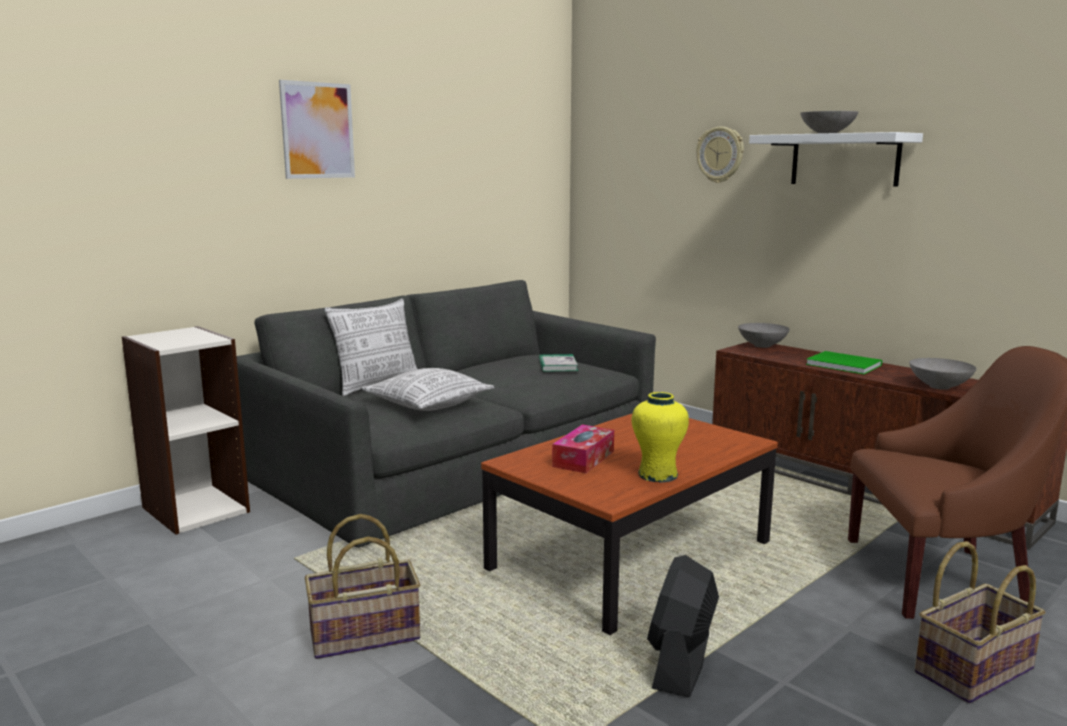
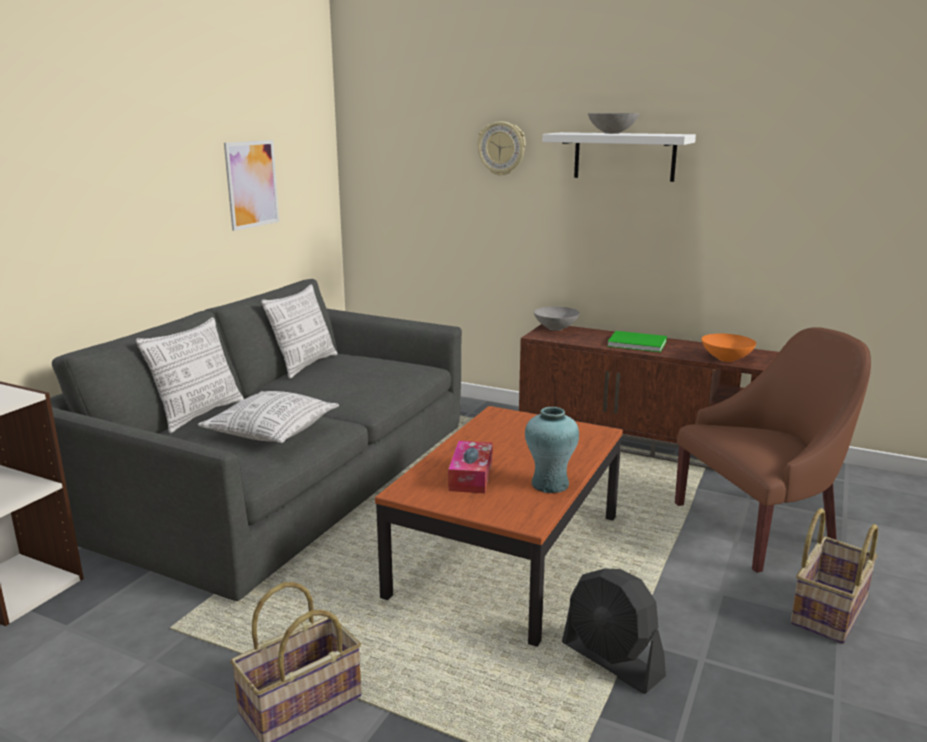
camera: 20 degrees left, 5 degrees up
(318, 130) = (92, 134): picture -> picture (252, 184)
(497, 359) = (304, 365): none -> pillow
(557, 365) = (371, 366): book -> none
(657, 475) = (549, 484): yellow vase -> turquoise vase
(681, 663) = (612, 661): black fan -> black fan turned 45 degrees counterclockwise
(939, 387) = (726, 359): grey bowl -> orange bowl

